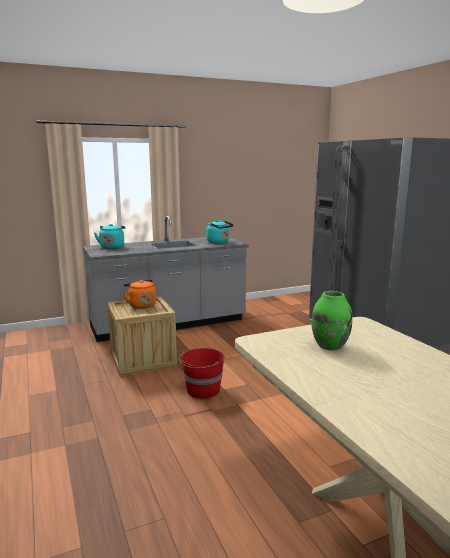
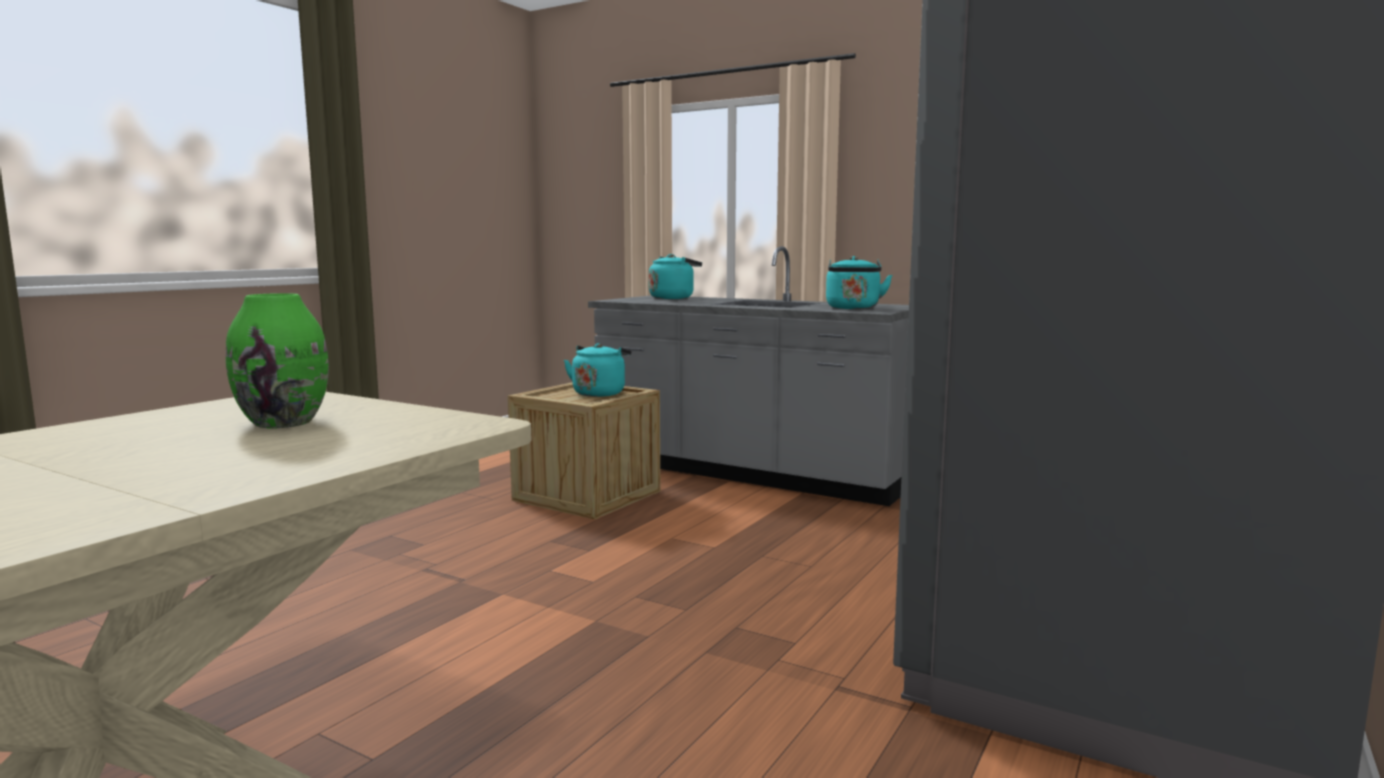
camera: 55 degrees right, 5 degrees down
(141, 305) = (599, 393): orange kettle -> turquoise kettle
(202, 390) = (525, 557): red bucket -> none

